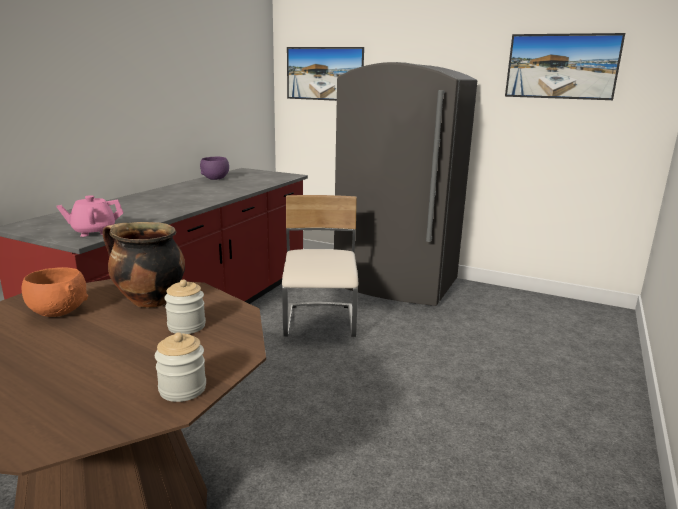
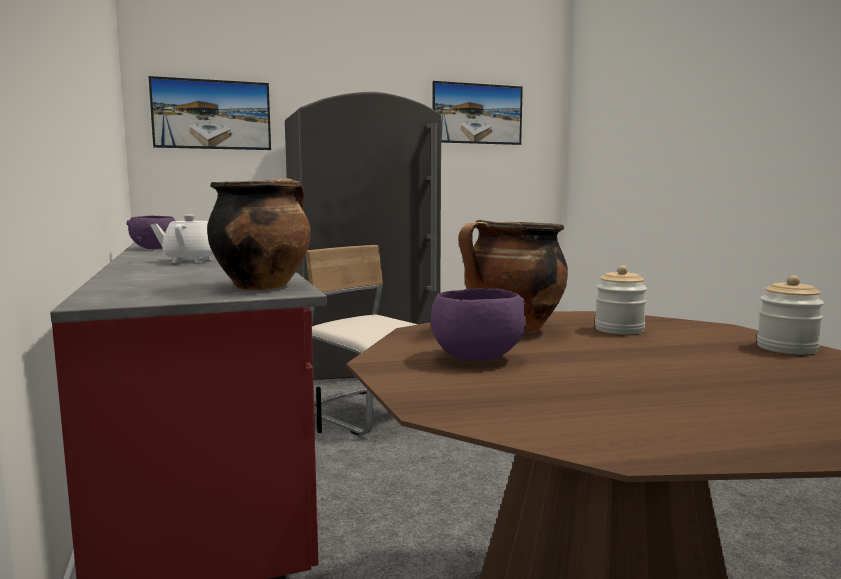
camera: 45 degrees left, 10 degrees down
(58, 312) = (475, 358): orange bowl -> purple bowl
(93, 232) = (263, 286): pink teapot -> cooking pot
(173, 197) = (191, 261): none -> white teapot

